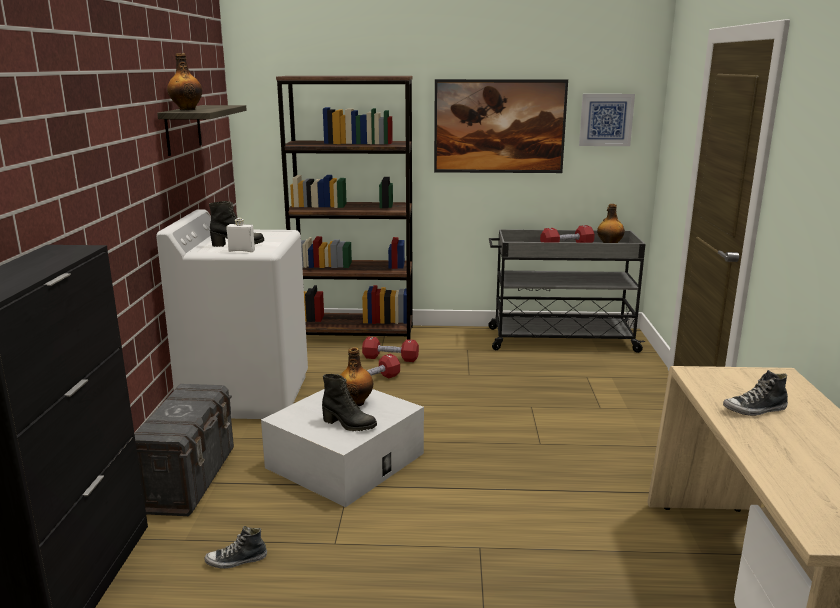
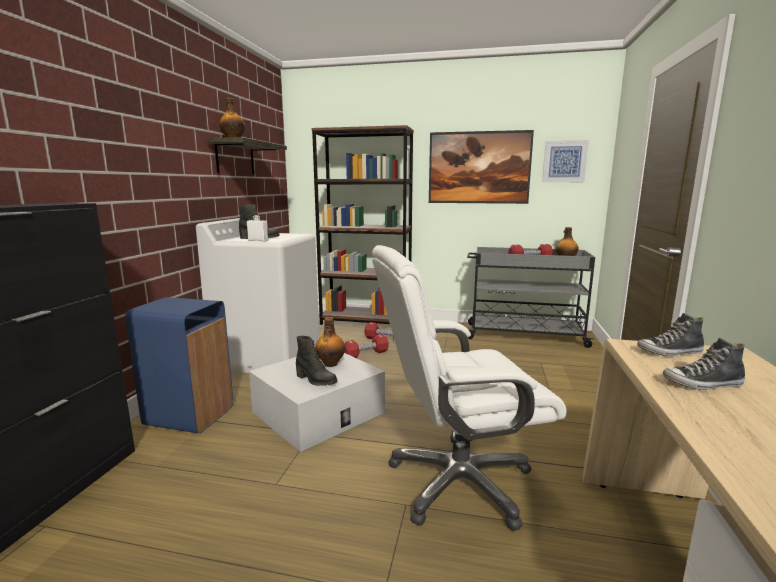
camera: 10 degrees right, 5 degrees down
(188, 479) = (189, 415): grey storage box -> blue trash can
(236, 560) = (185, 490): shoe -> shoe (670, 352)
(526, 520) = (458, 482): none -> white office chair

